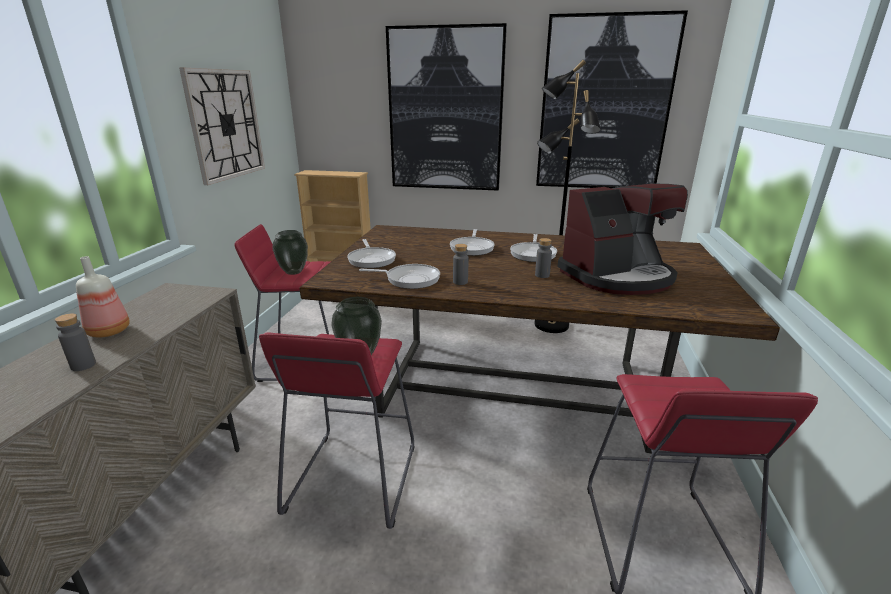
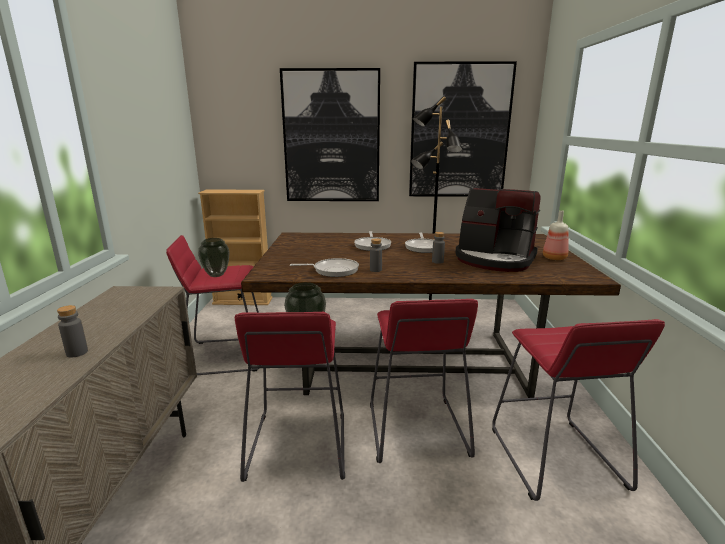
camera: 10 degrees left, 5 degrees down
(110, 331) = (85, 326): bottle -> bottle (555, 258)
(226, 124) = (147, 149): wall clock -> none
(371, 259) = (293, 258): frying pan -> none
(493, 476) = (416, 429): none -> red stool
(617, 277) = (494, 259): coffee machine -> coffee machine turned 60 degrees clockwise

